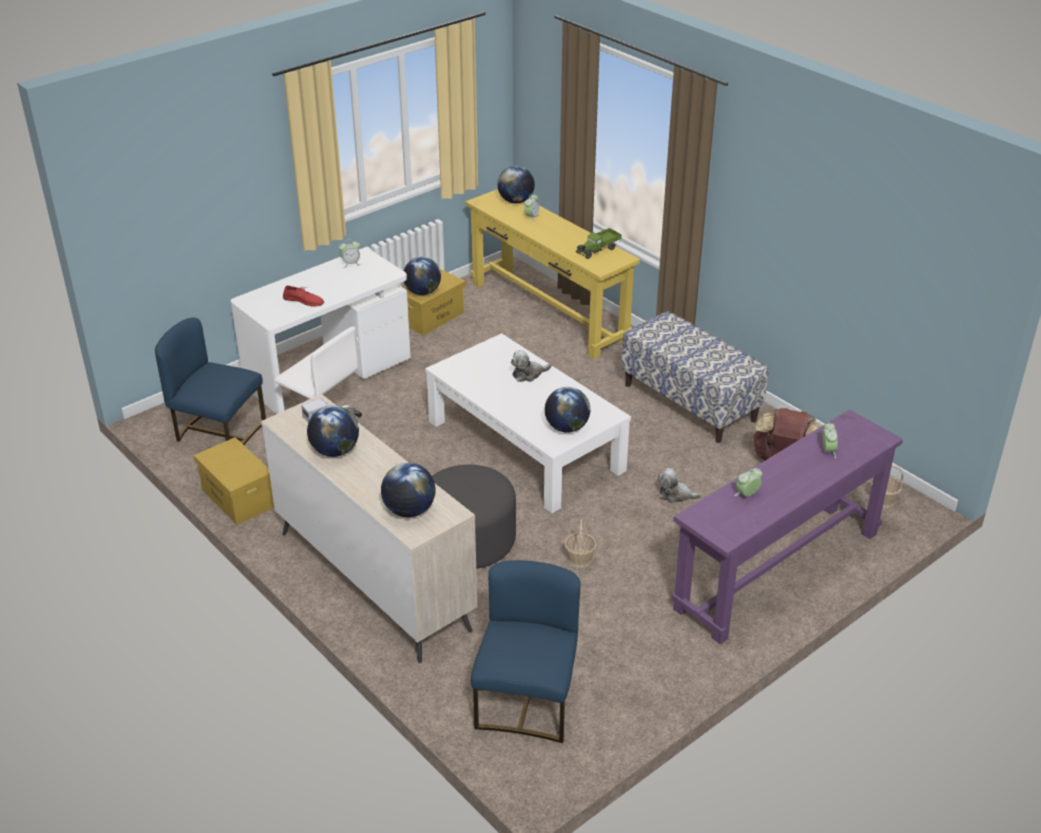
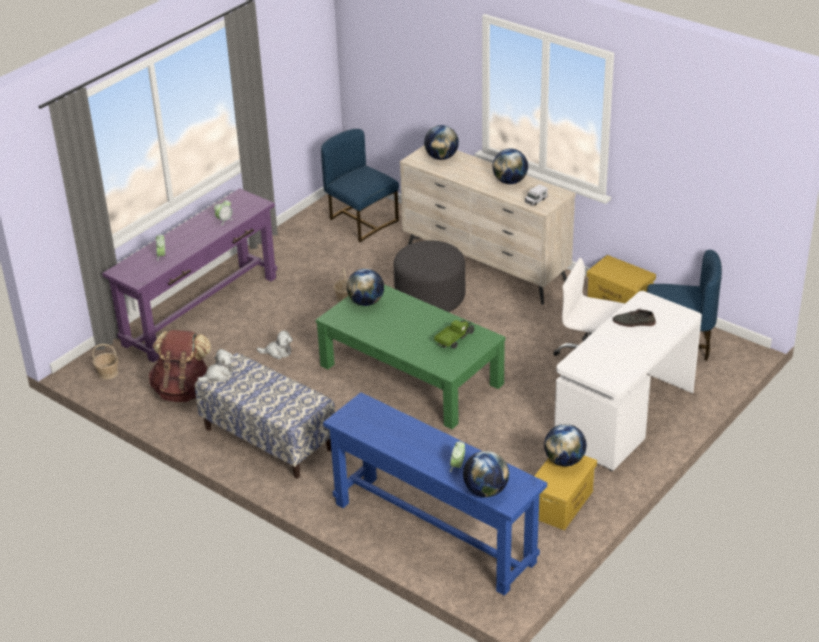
camera: 170 degrees right, 0 degrees up
(303, 300) = (634, 322): red shoe -> grey shoe
(351, 264) = (619, 370): alarm clock -> none
(524, 445) = (411, 375): white coffee table -> green coffee table
(527, 701) = (361, 221): blue chair -> blue chair turned 135 degrees clockwise
(528, 374) = (411, 343): plush toy -> plush toy (218, 375)
(548, 311) = (434, 532): yellow console table -> blue console table
(598, 250) = (369, 427): toy truck -> toy truck (454, 339)

